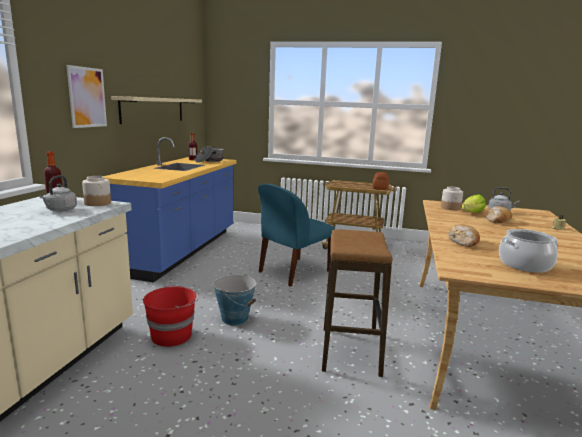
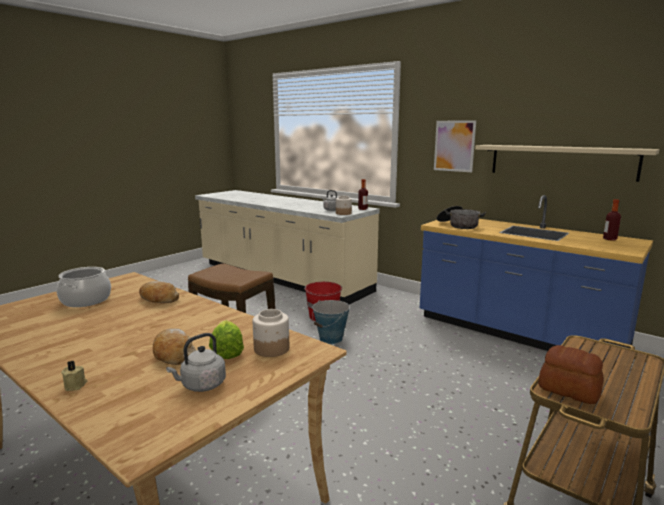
camera: 115 degrees right, 0 degrees up
(209, 161) = (603, 244): cooking pot -> cooking pot (458, 225)
(293, 272) = (429, 390): blue chair -> none

